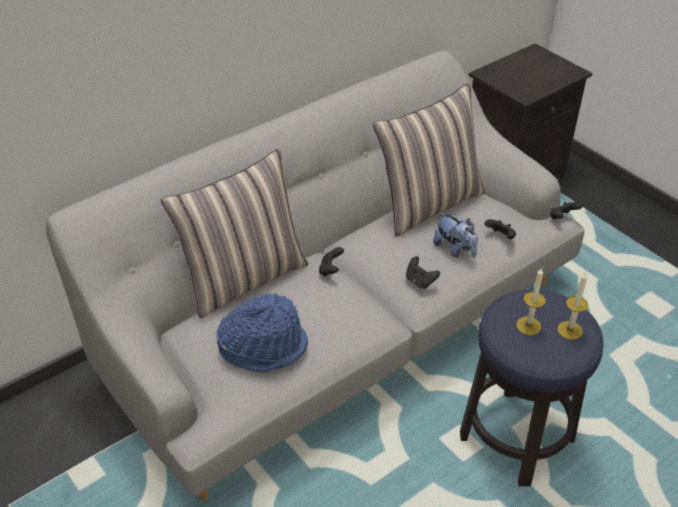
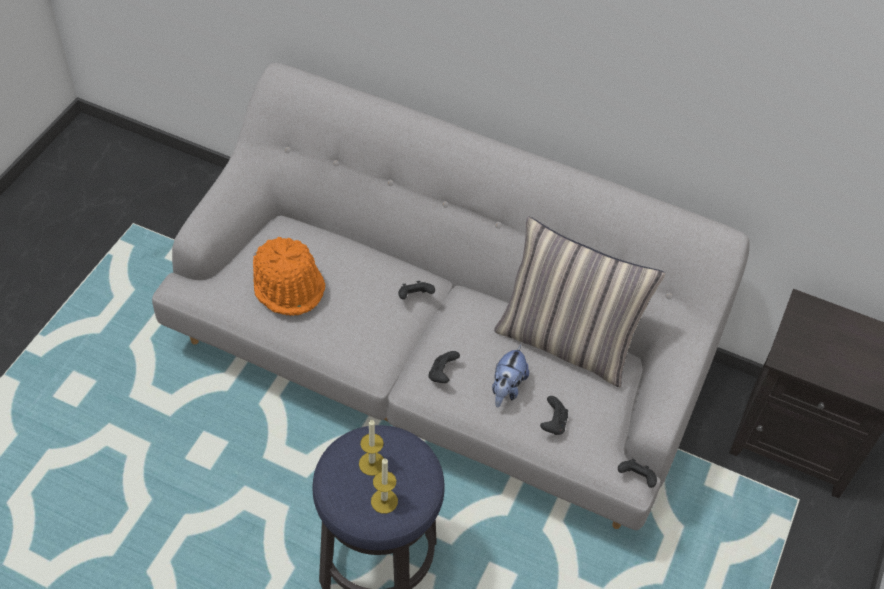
camera: 60 degrees right, 10 degrees up
(244, 278) = (368, 238): pillow -> none
(264, 346) = (289, 286): blue hat -> orange hat

